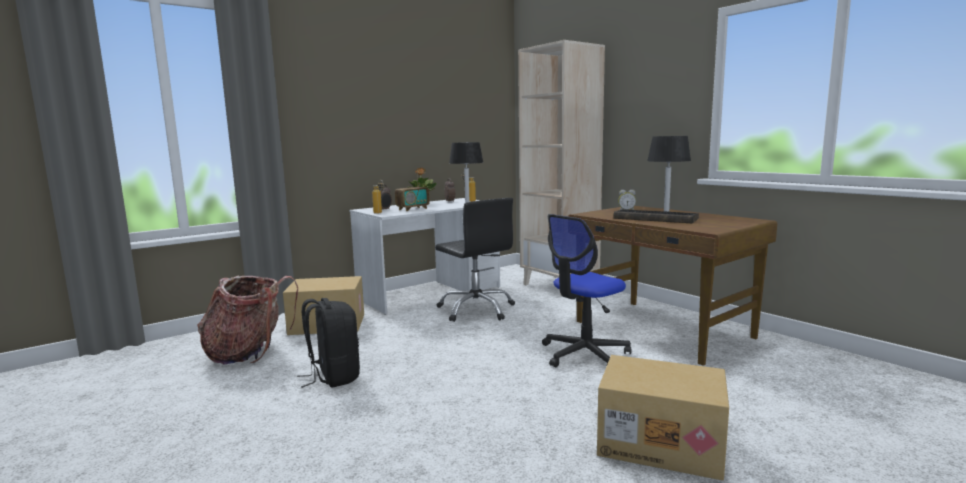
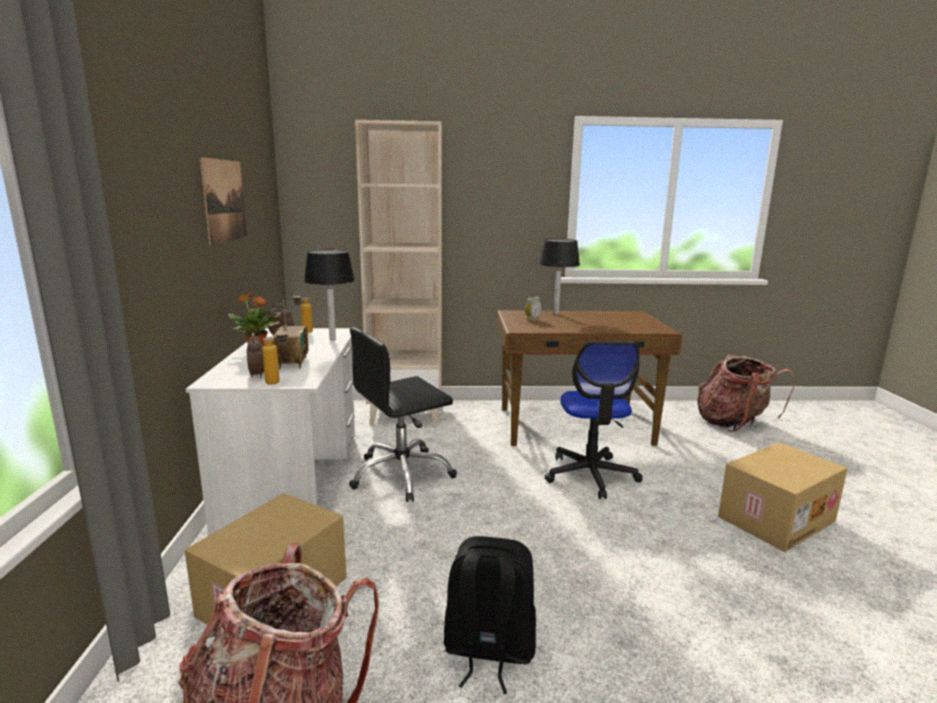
camera: 55 degrees left, 5 degrees up
(424, 111) = (224, 200): none -> picture
(476, 309) = (402, 474): black office chair -> black office chair turned 150 degrees clockwise
(654, 218) = (584, 324): keyboard -> none
(870, 390) = (734, 423): none -> backpack

